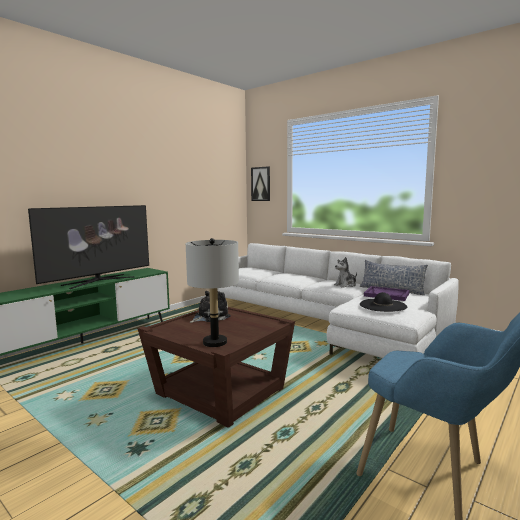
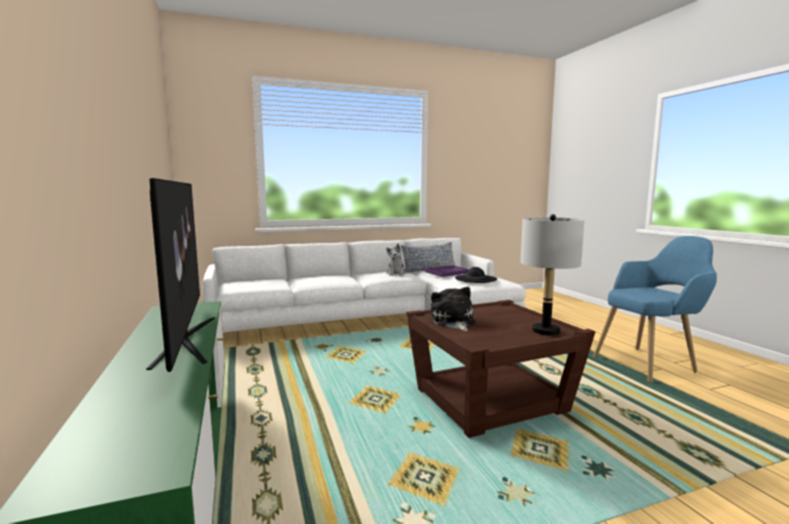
camera: 60 degrees left, 0 degrees up
(261, 184) = (206, 160): picture -> none

